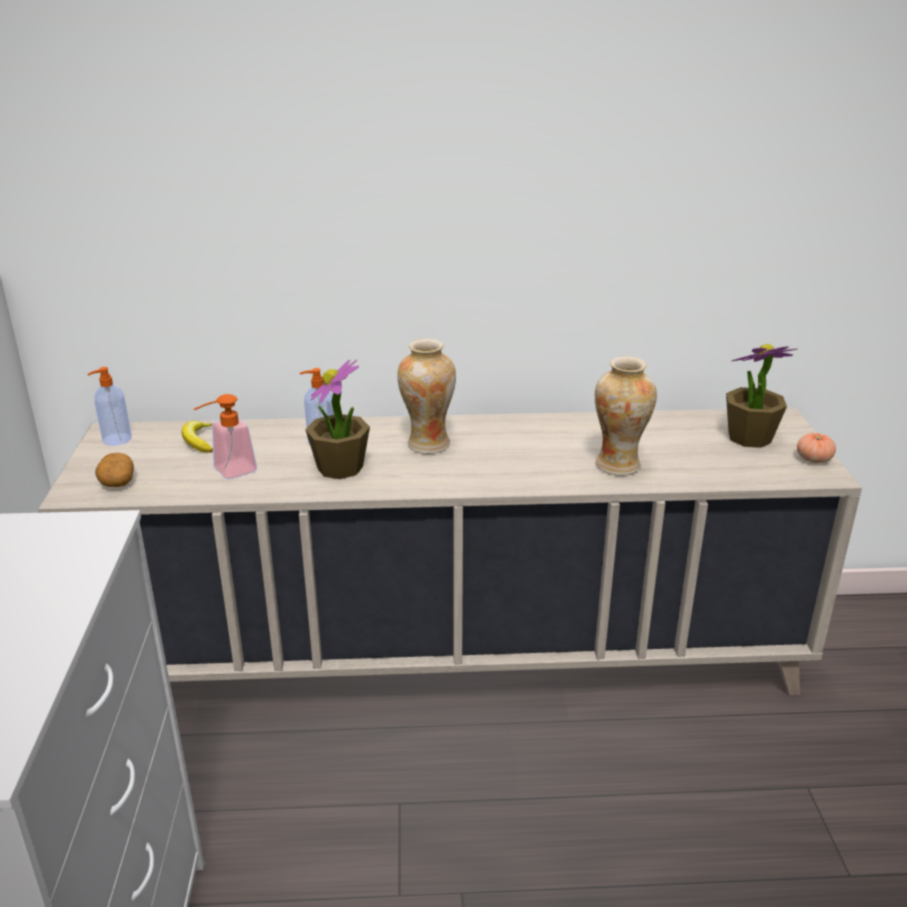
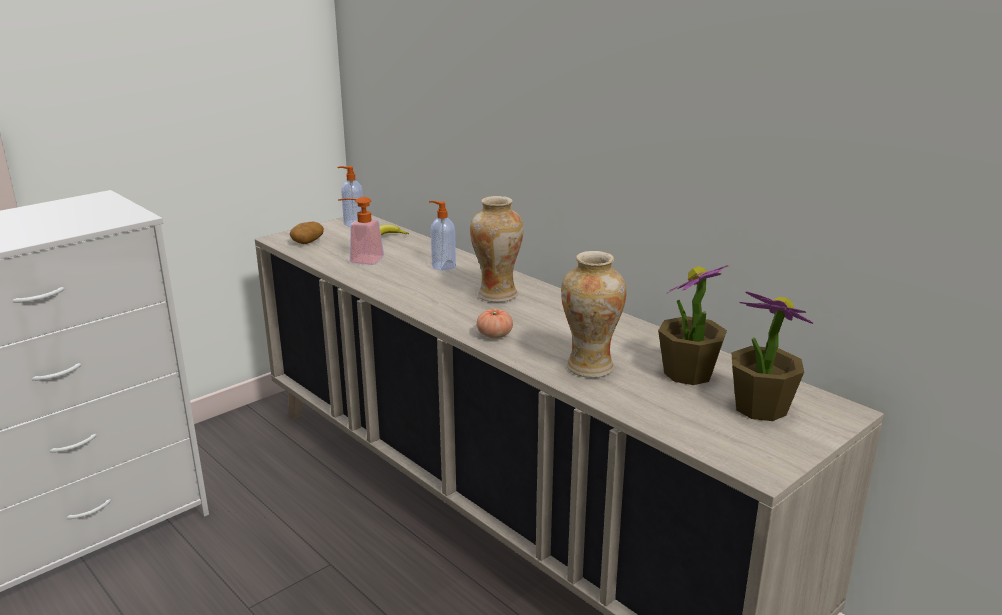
camera: 50 degrees right, 5 degrees down
(340, 468) = (417, 283): potted plant -> potted plant (688, 373)
(813, 459) = (782, 453): tomato -> tomato (494, 335)

